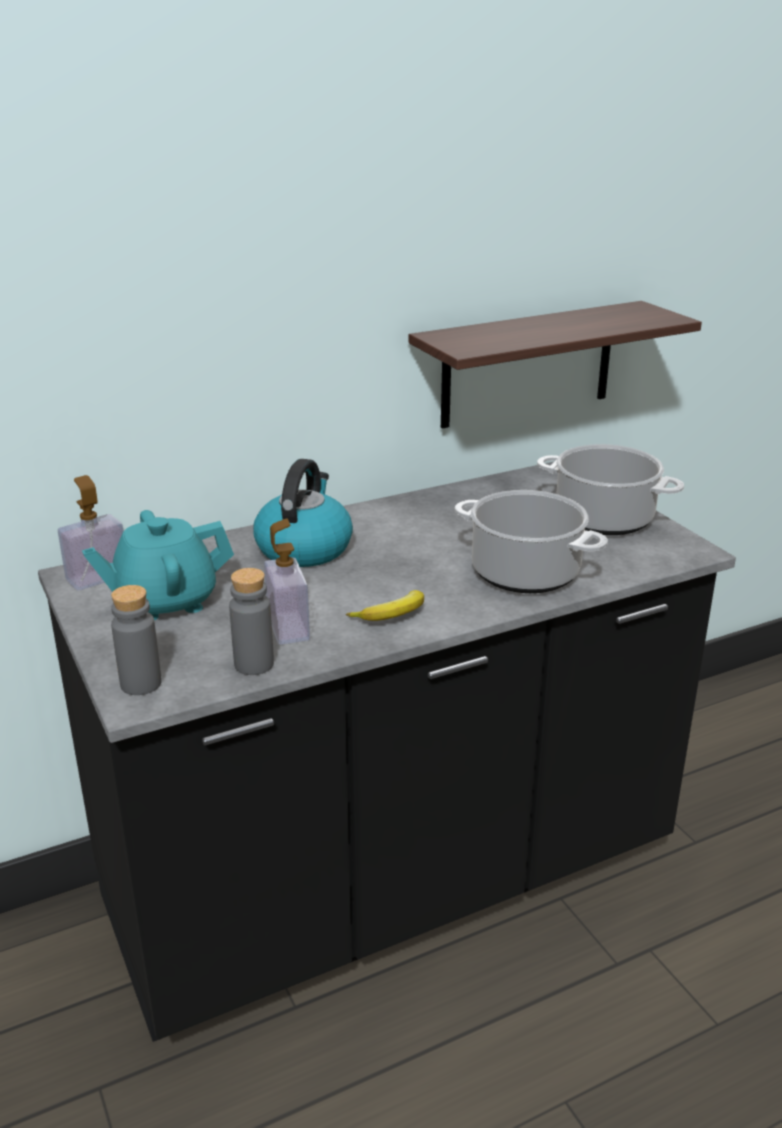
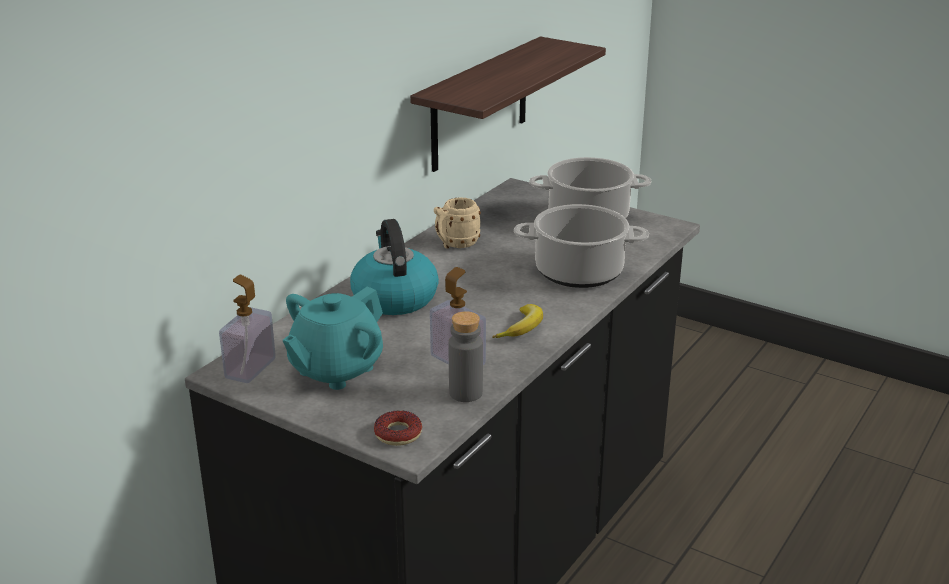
camera: 30 degrees left, 0 degrees up
(141, 684) = (398, 434): grey bottle -> donut
(427, 511) = (455, 244): none -> beige mug

